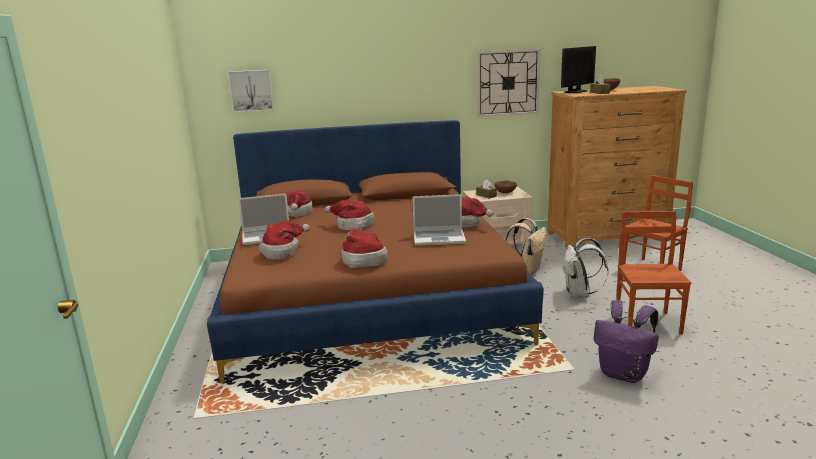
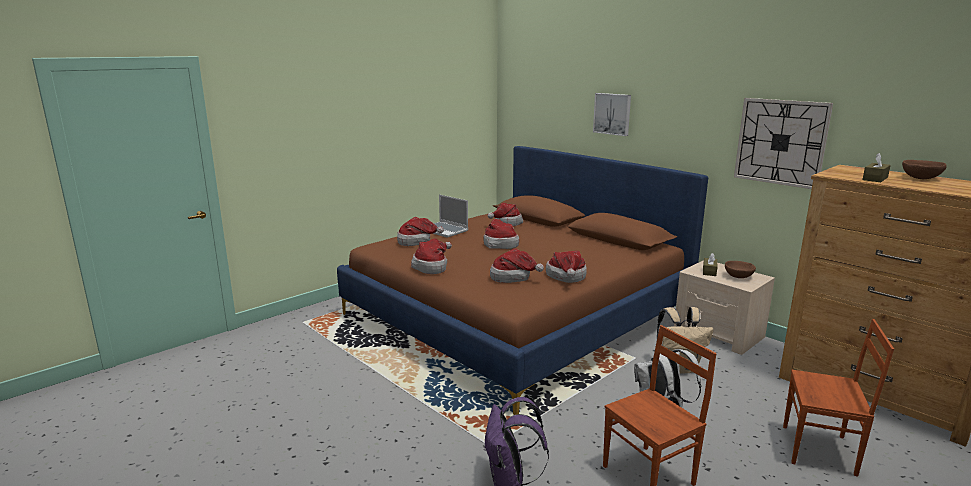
camera: 55 degrees right, 0 degrees up
(251, 90) = (536, 110): picture -> picture (612, 114)
(439, 238) = (513, 277): laptop -> hat
(575, 91) = (860, 171): monitor -> none

